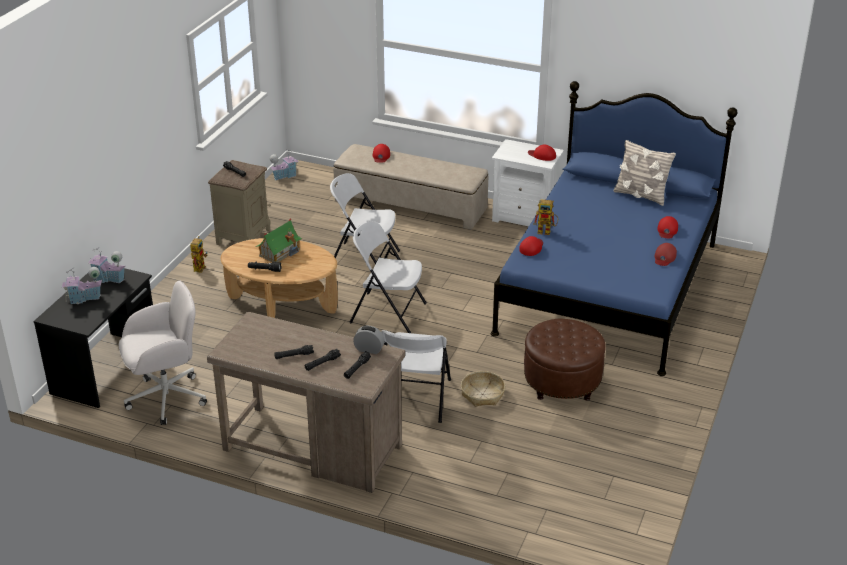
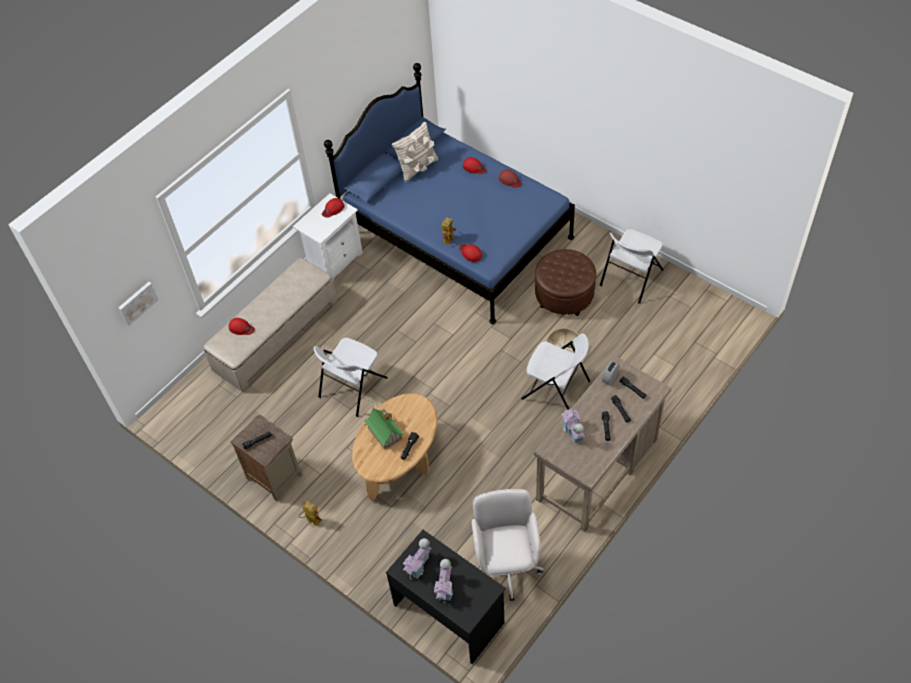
camera: 70 degrees left, 20 degrees up
(284, 175) = (174, 425): toy house -> toy house (572, 432)
(323, 42) = (137, 302): none -> picture
(388, 313) = (438, 385): white chair -> white chair (631, 277)

